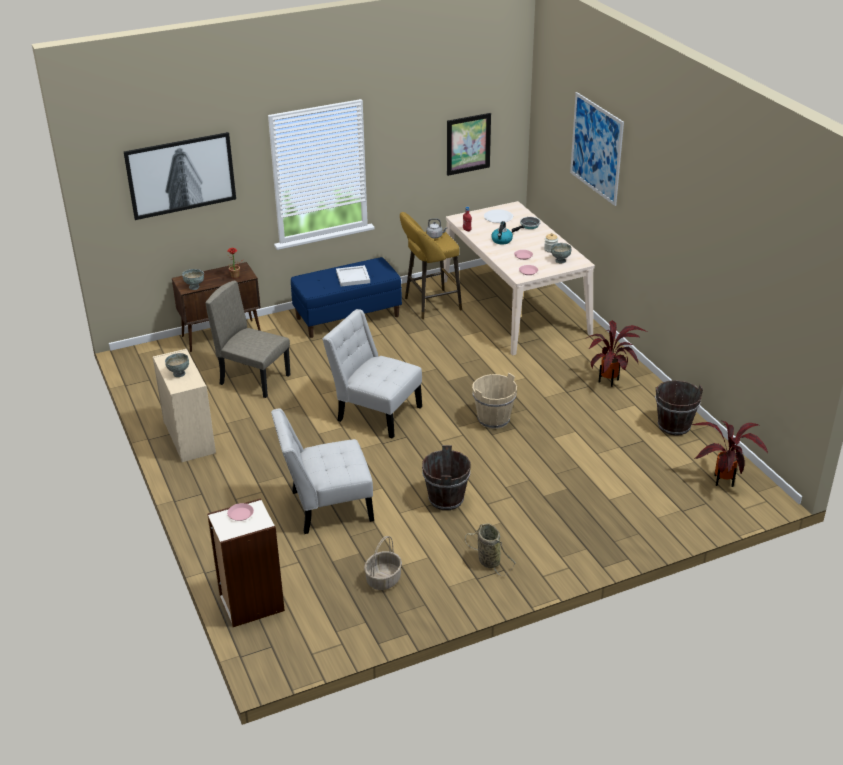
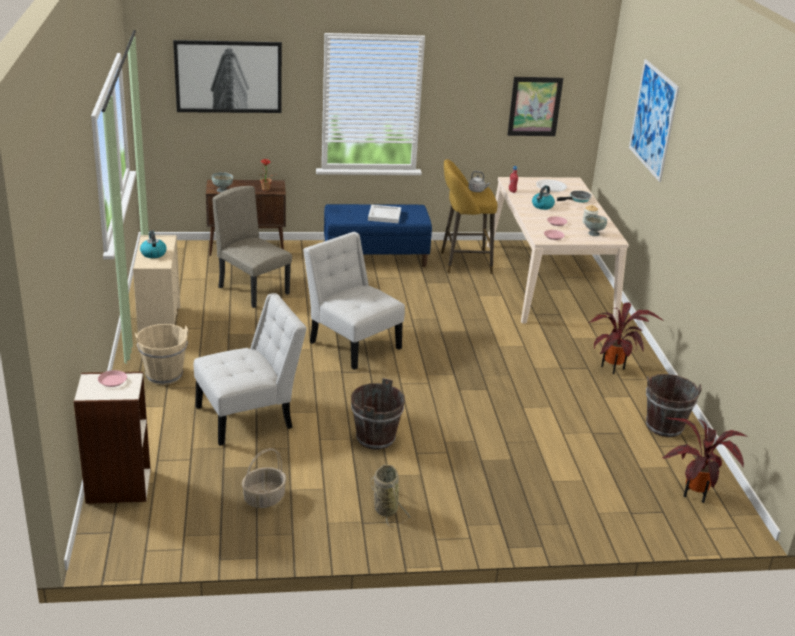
camera: 15 degrees right, 5 degrees down
(178, 373) = (153, 253): grey bowl -> kettle
(326, 507) = (249, 416): white chair -> white chair turned 150 degrees clockwise
(493, 419) = (468, 376): beige bucket -> beige bucket (164, 375)

